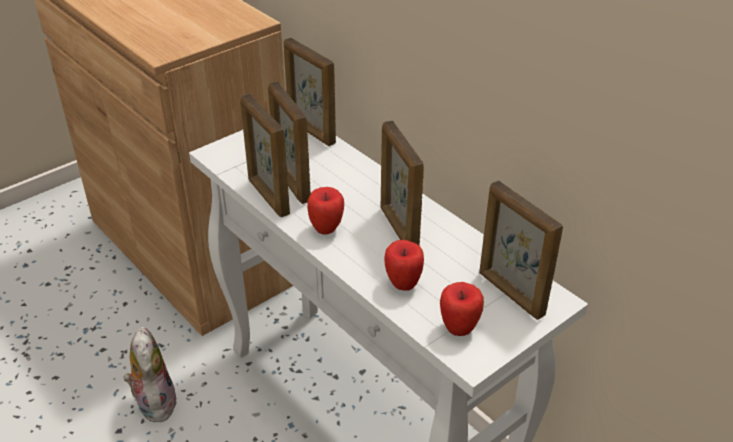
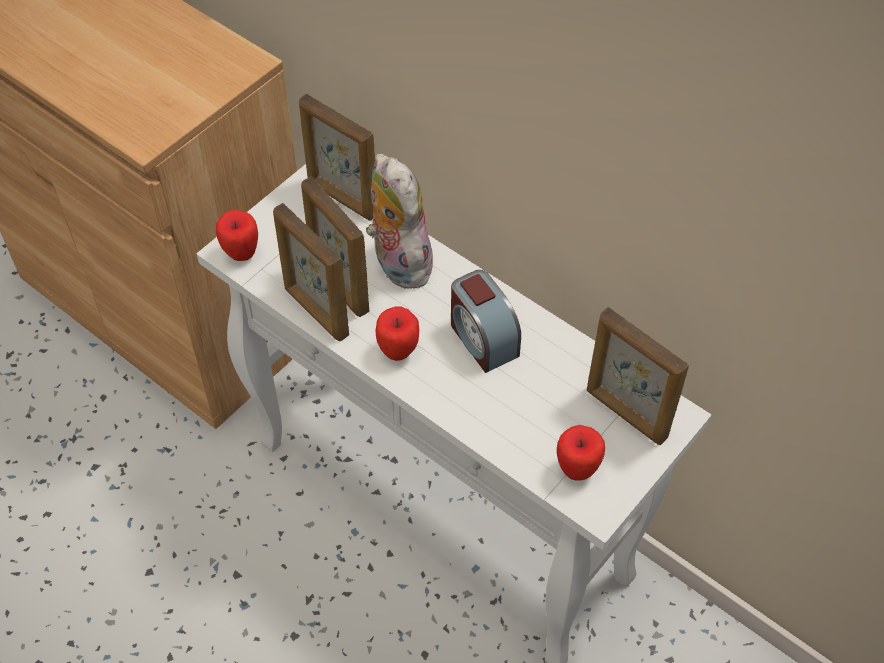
camera: 10 degrees left, 15 degrees up
(154, 402) = (181, 528): plush toy -> plush toy (397, 262)
(398, 229) = (482, 339): picture frame -> alarm clock
(403, 284) = (504, 418): apple -> apple (241, 253)

